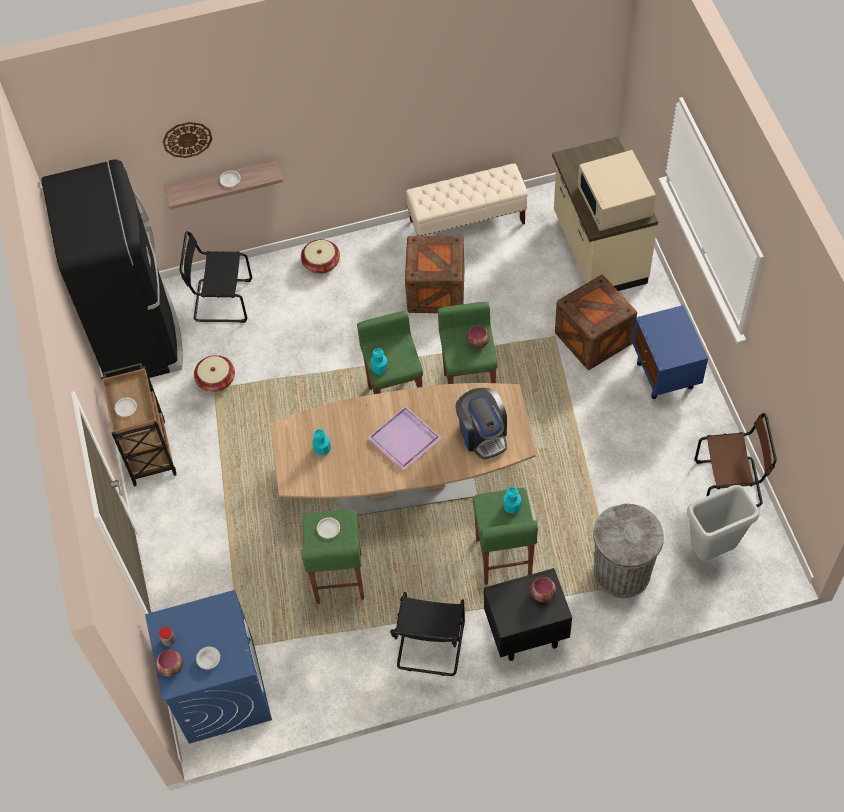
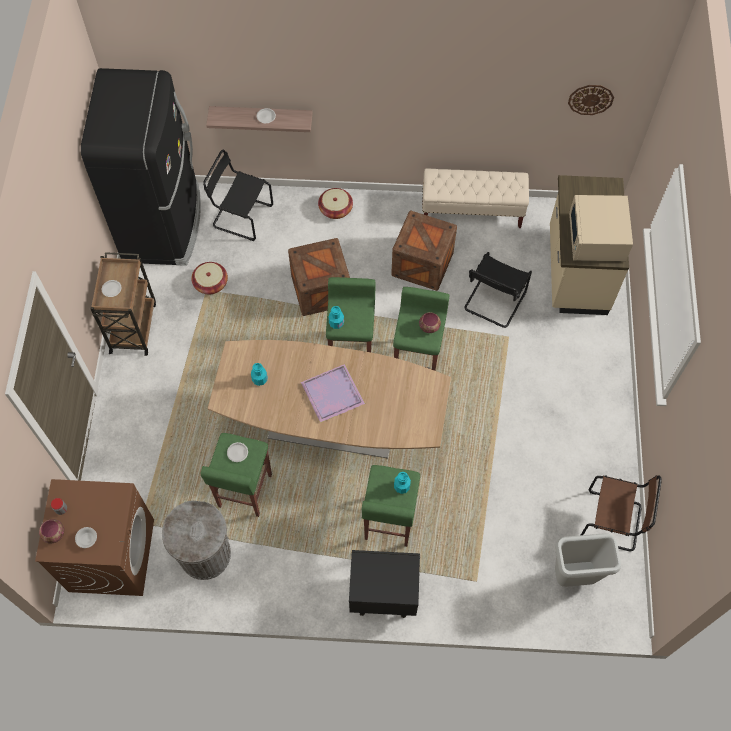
camera: 15 degrees right, 5 degrees up
(187, 139) = (233, 70): wall clock -> wall clock (590, 99)
(220, 690) = (111, 554): blue washing machine -> brown washing machine
(430, 647) = (297, 578): black chair -> black chair (493, 302)
(482, 434) = (401, 412): coffee machine -> none
(543, 594) = (401, 574): bowl -> none
(593, 338) = (541, 349): crate -> crate (321, 290)
(622, 572) = (486, 569): grey trash can -> grey trash can (205, 554)
(665, 376) = (592, 404): blue nightstand -> none

